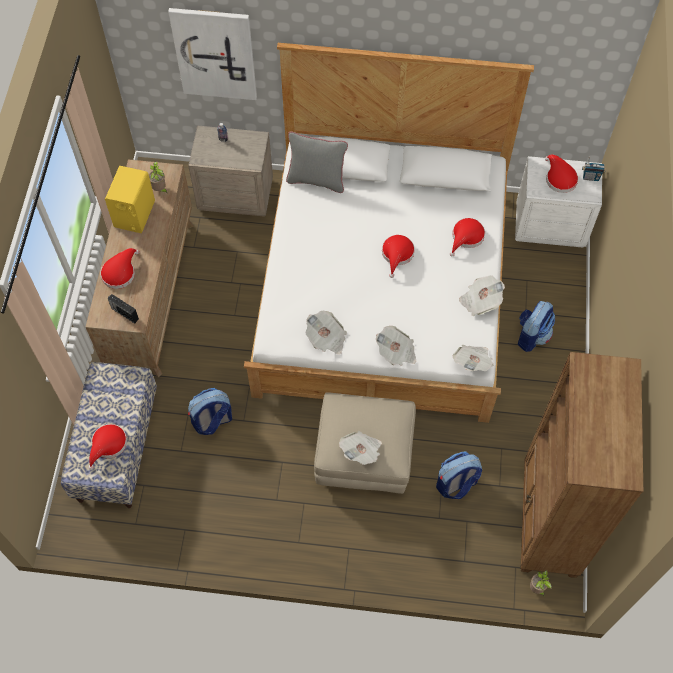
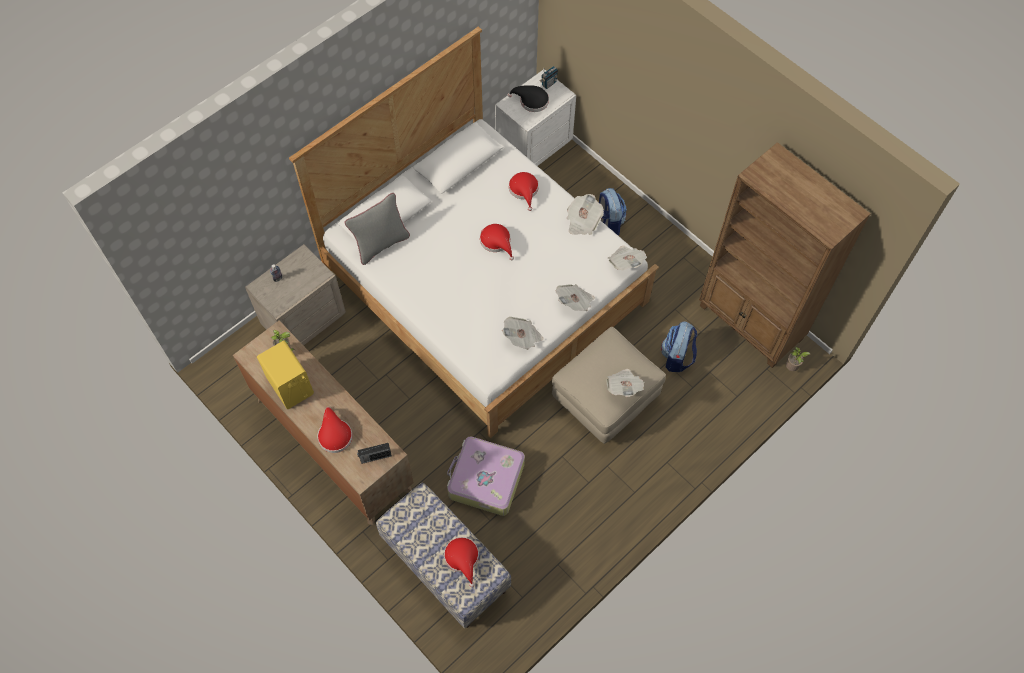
camera: 50 degrees left, 0 degrees up
(212, 421) = (485, 480): backpack -> suitcase
(215, 53) = (237, 210): picture -> none
(559, 178) = (531, 101): red hat -> black hat

